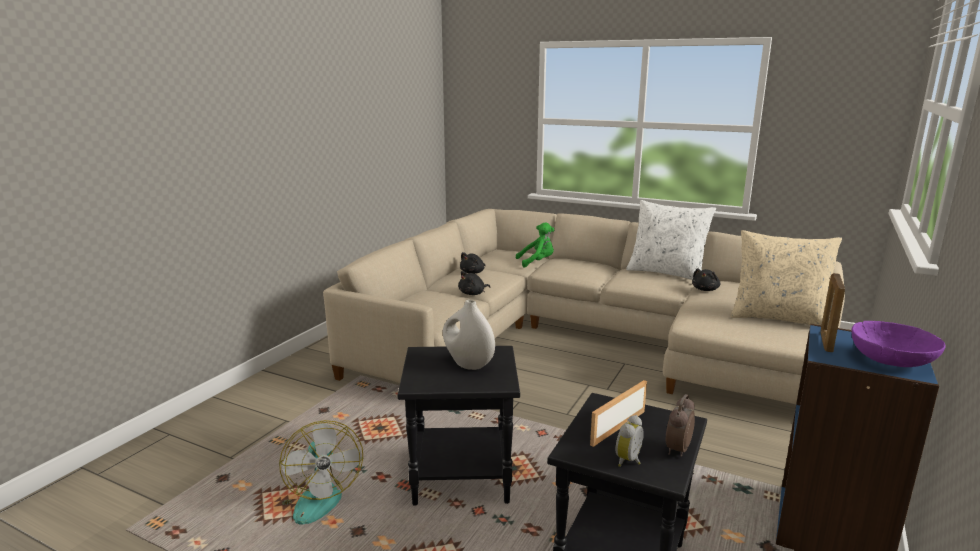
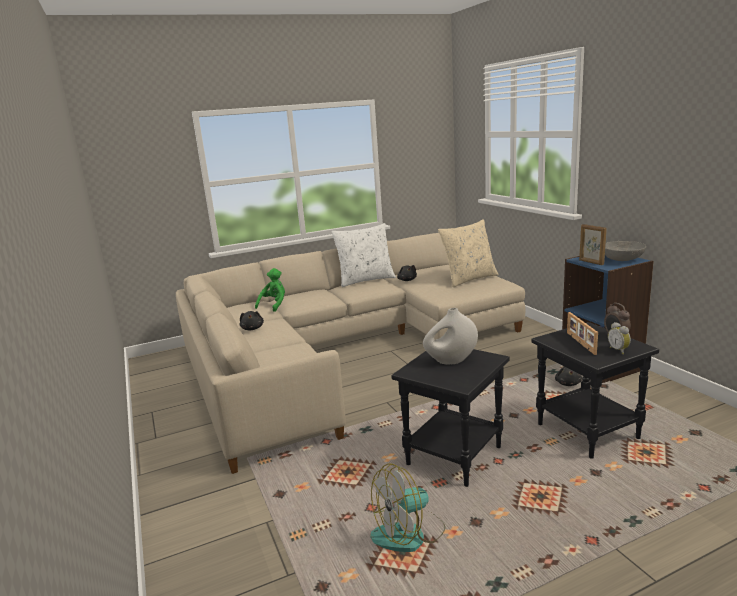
camera: 50 degrees left, 0 degrees up
(315, 497) = (409, 534): fan -> fan turned 135 degrees clockwise
(473, 294) = (287, 341): black plush toy -> black plush toy (568, 383)
(891, 361) = (622, 259): purple bowl -> grey bowl

